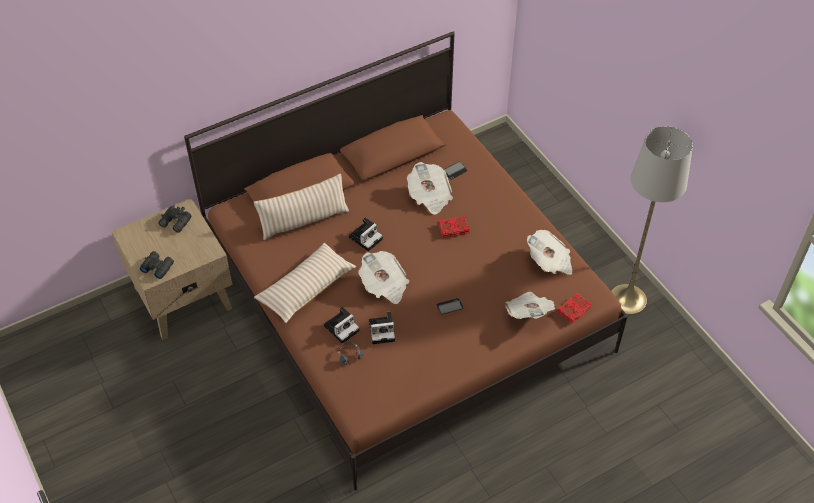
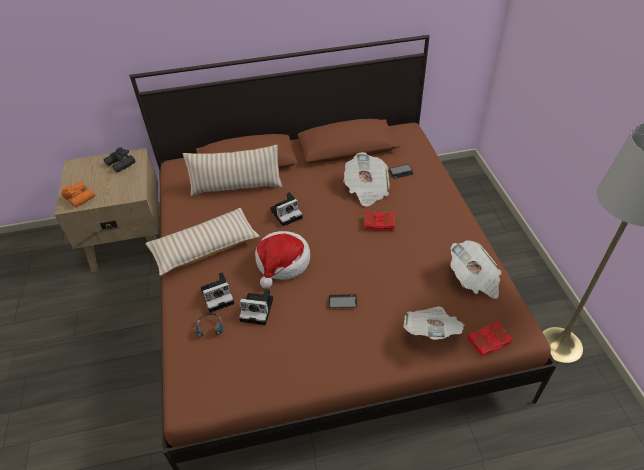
camera: 20 degrees right, 5 degrees down
(157, 267) = (80, 197): black binoculars -> orange binoculars
(384, 285) = (282, 263): newspaper -> hat

